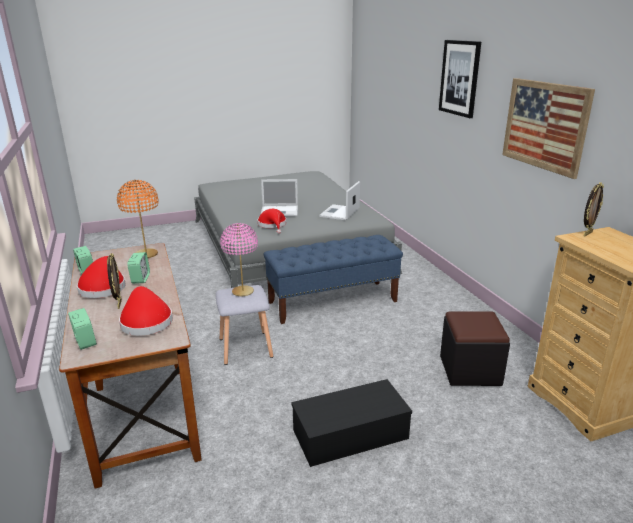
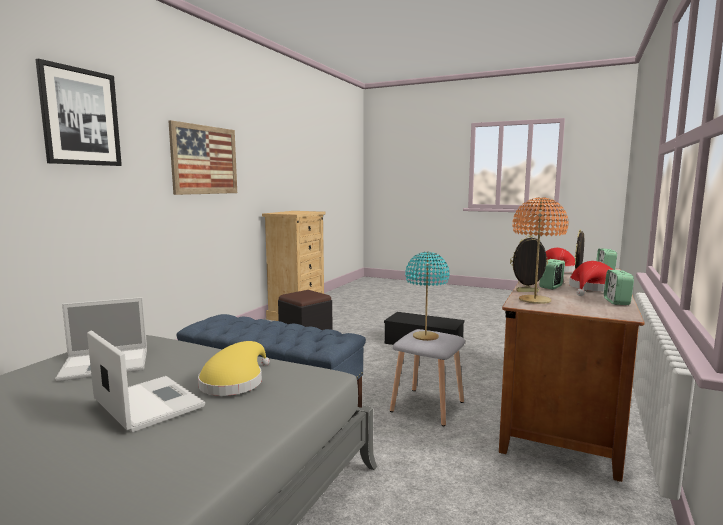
camera: 135 degrees left, 15 degrees down
(243, 292) = (425, 337): pink table lamp -> turquoise table lamp
(273, 225) = (234, 382): red hat -> yellow hat
(587, 233) = (282, 213): picture frame -> picture frame (527, 292)

